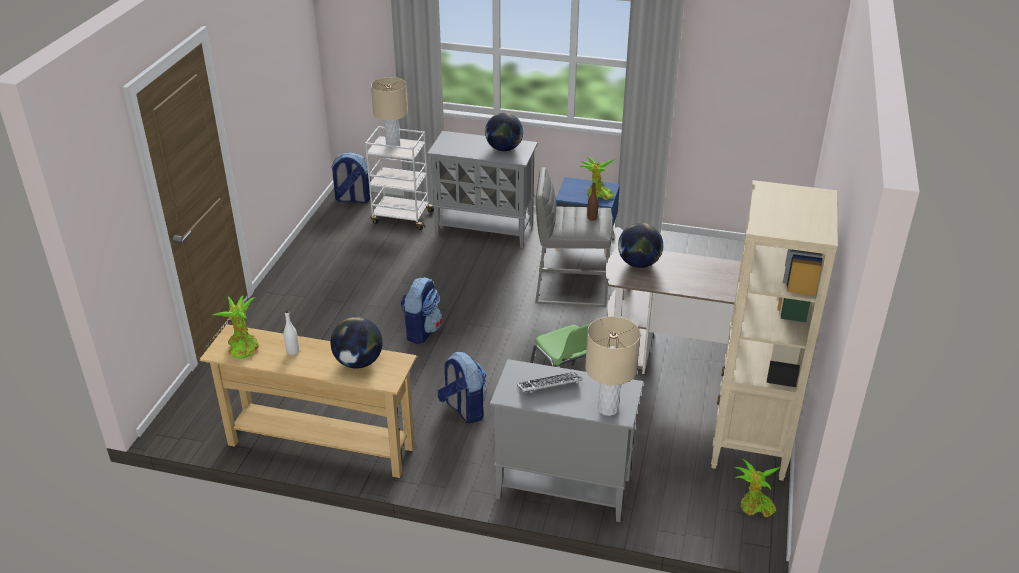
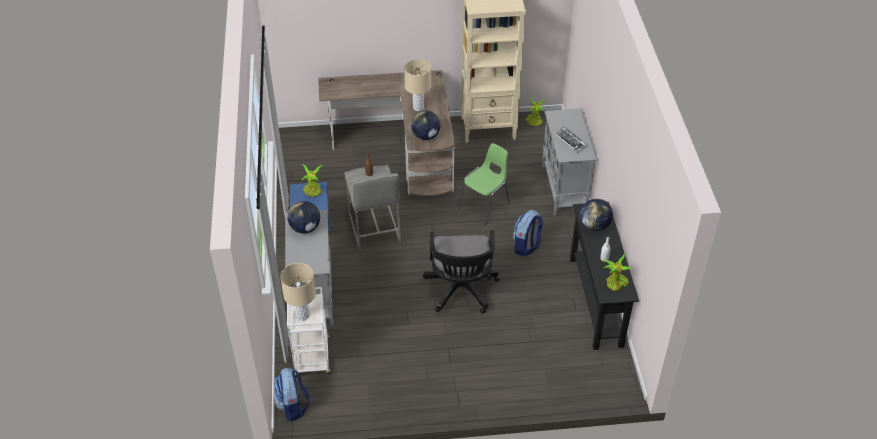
camera: 110 degrees left, 10 degrees up
(321, 446) = (596, 301): beige console table -> black console table
(421, 331) = (461, 291): backpack -> black office chair
(608, 408) = (574, 118): beige table lamp -> beige table lamp (418, 107)

